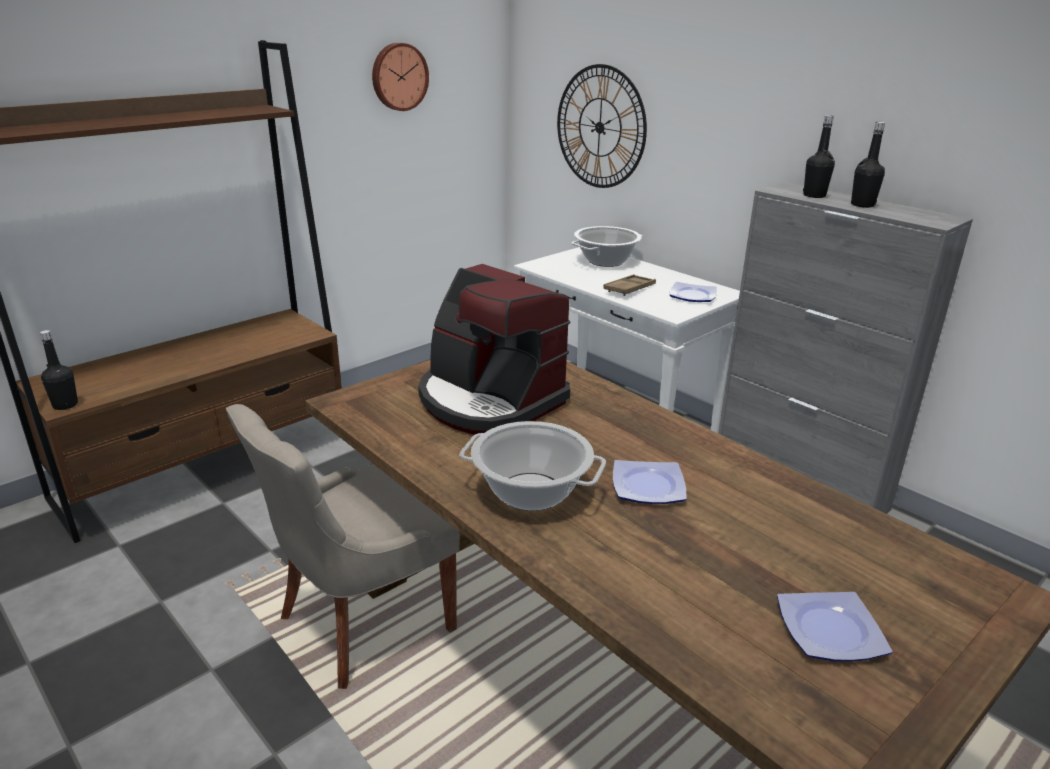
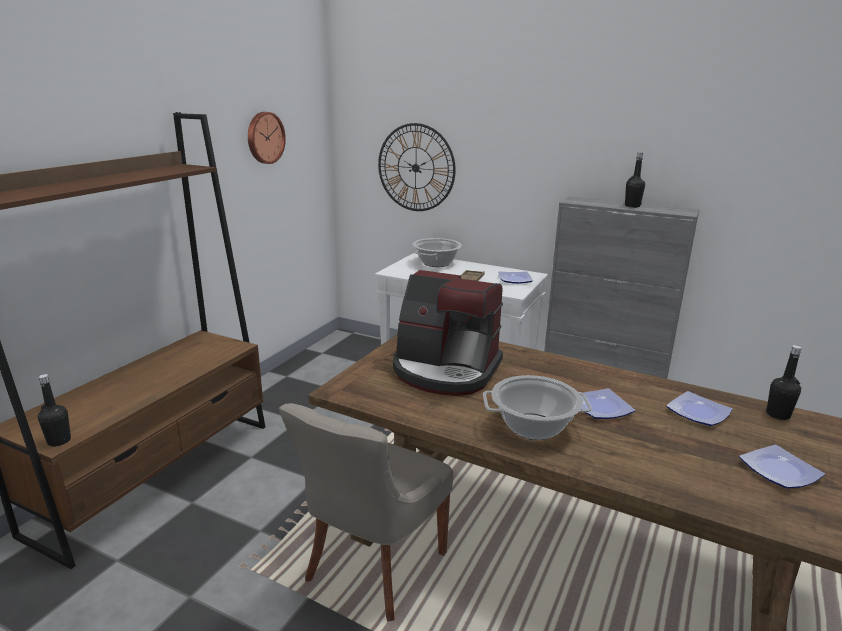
camera: 20 degrees left, 5 degrees down
(786, 523) = (698, 413): none -> plate
(814, 195) = (598, 203): black bottle -> black bottle (778, 415)

